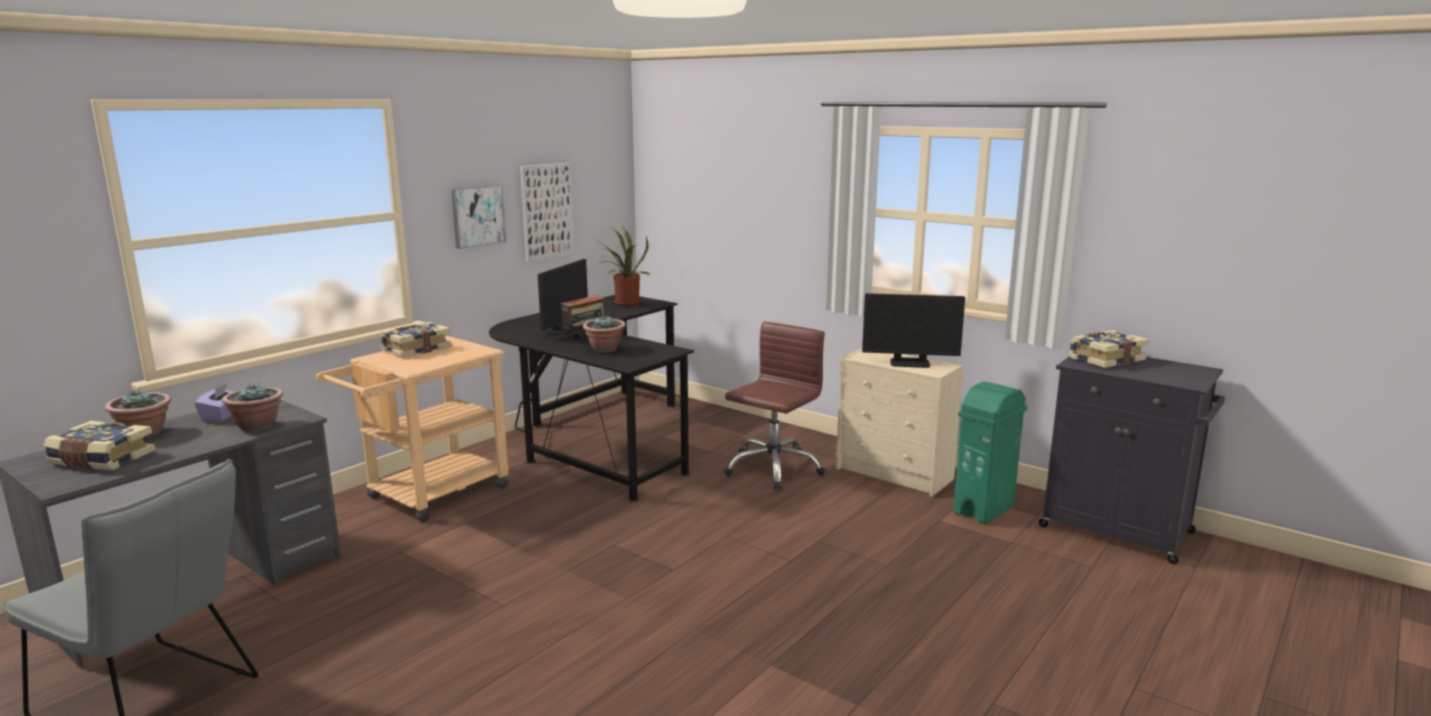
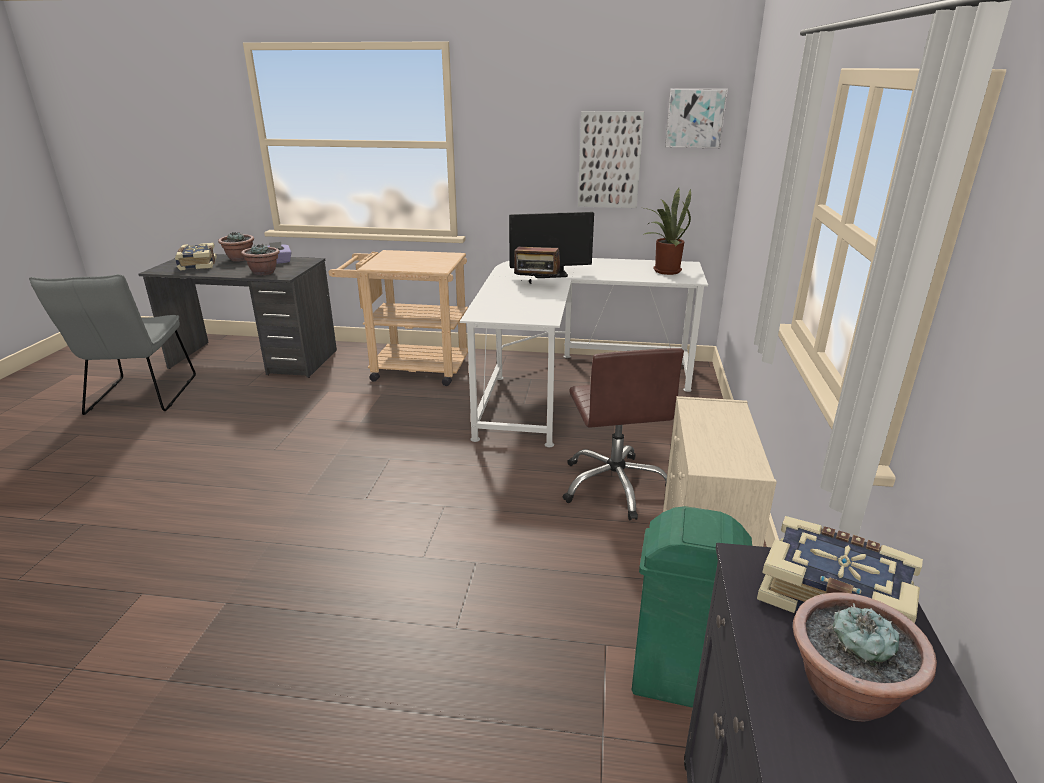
camera: 60 degrees right, 10 degrees up
(416, 349) = (419, 255): book -> none
(477, 216) = (527, 155): picture -> picture (695, 118)
(595, 440) = (569, 386): black desk -> white desk
(605, 349) = (512, 298): potted plant -> potted plant (845, 694)
(773, 468) = (615, 485): brown office chair -> brown office chair turned 75 degrees clockwise
(910, 363) = (720, 441): monitor -> none

